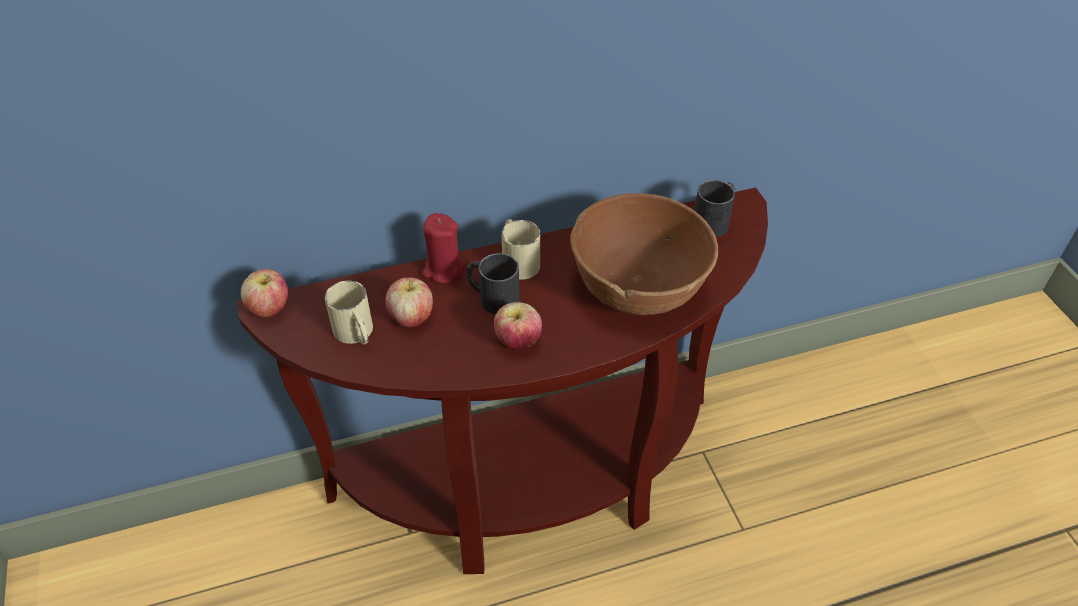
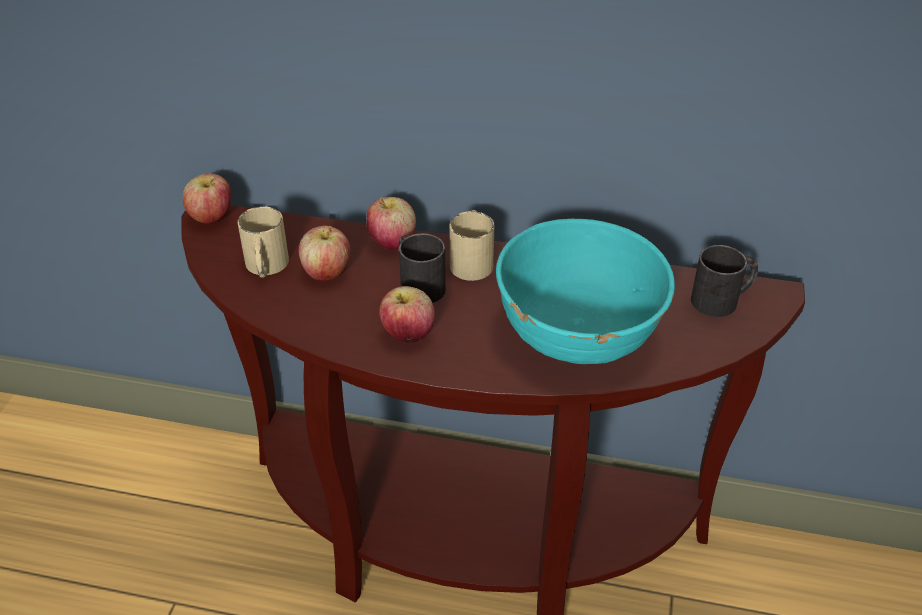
camera: 30 degrees right, 5 degrees down
(443, 270) = (392, 242): red candle -> apple
(638, 286) = (578, 332): brown bowl -> turquoise bowl

